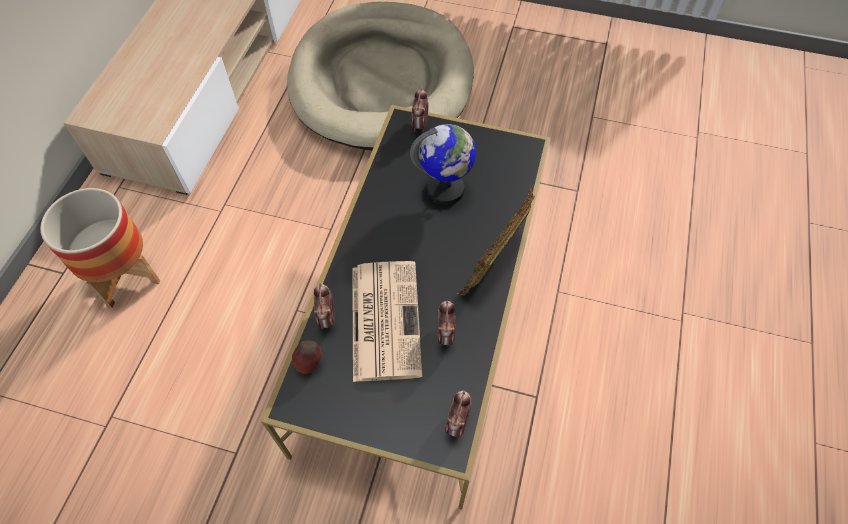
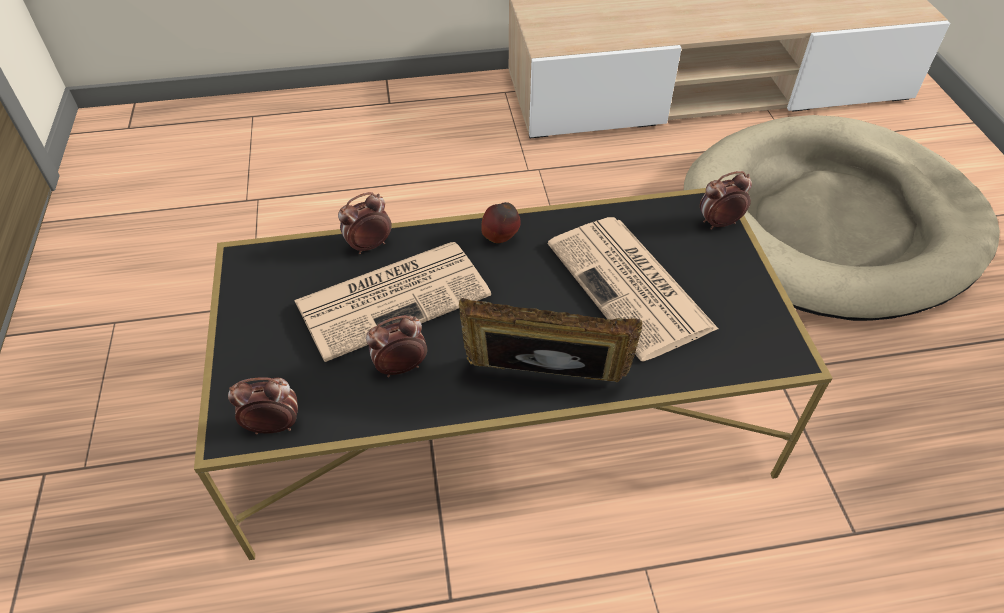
camera: 65 degrees right, 10 degrees down
(126, 276) = (409, 141): planter -> none
(309, 363) = (303, 254): apple -> apple (500, 239)
(445, 190) = (631, 287): globe -> newspaper

